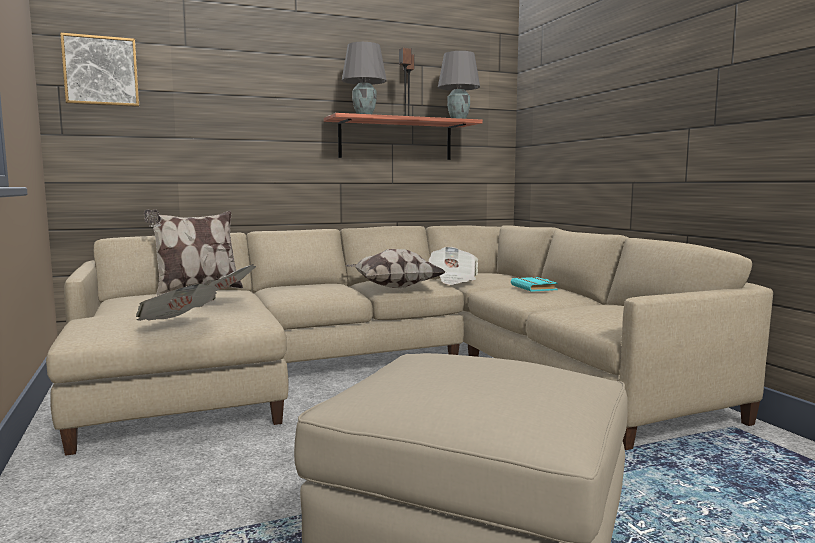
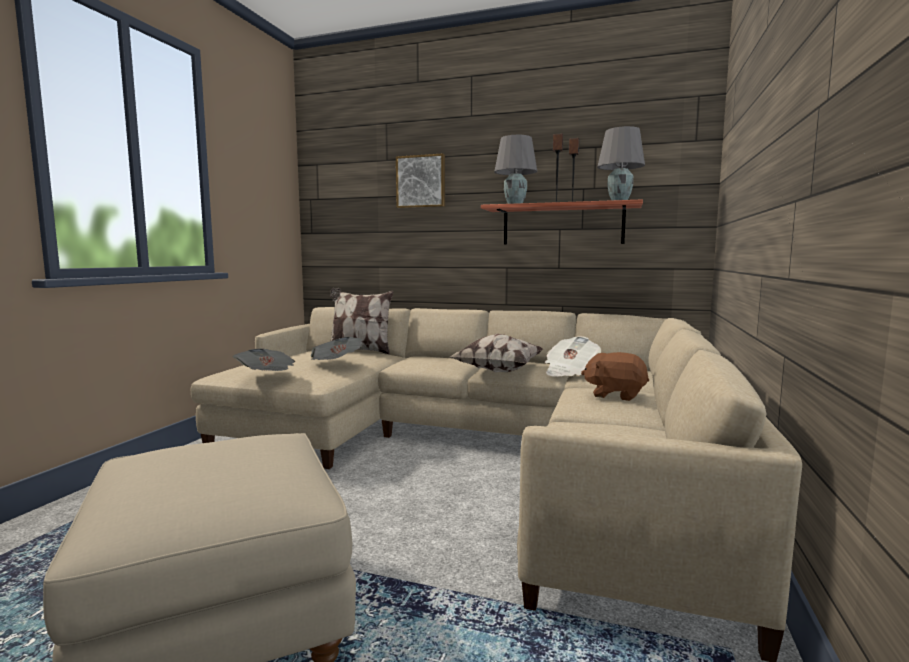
camera: 40 degrees right, 0 degrees up
(101, 71) = (333, 187): picture -> picture (421, 182)
(535, 288) = (615, 395): turquoise book -> brown plush toy

